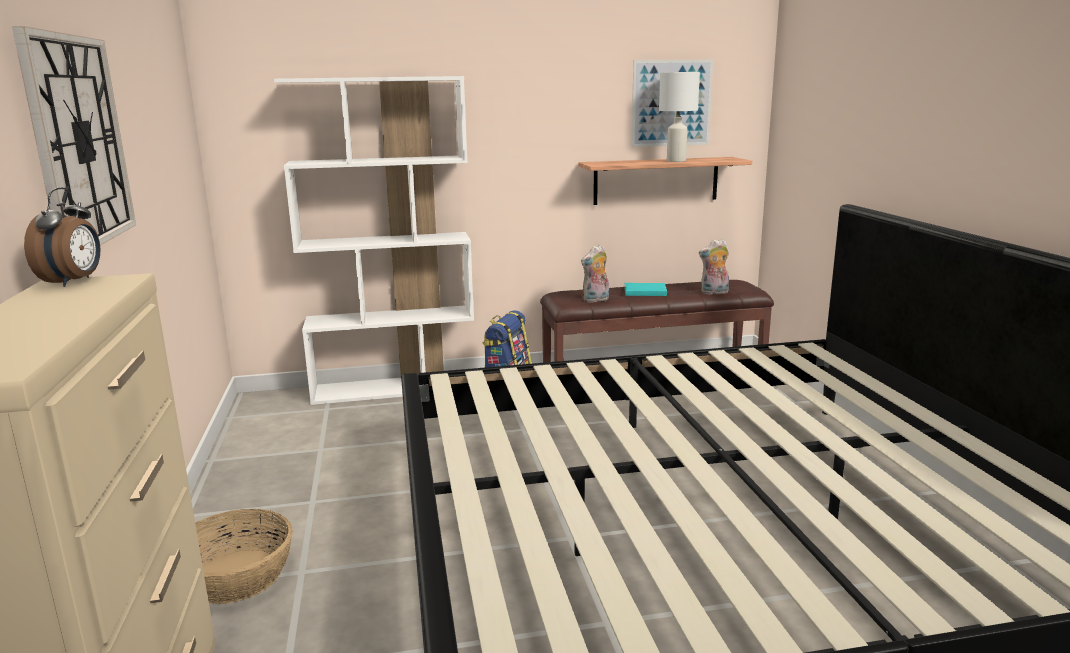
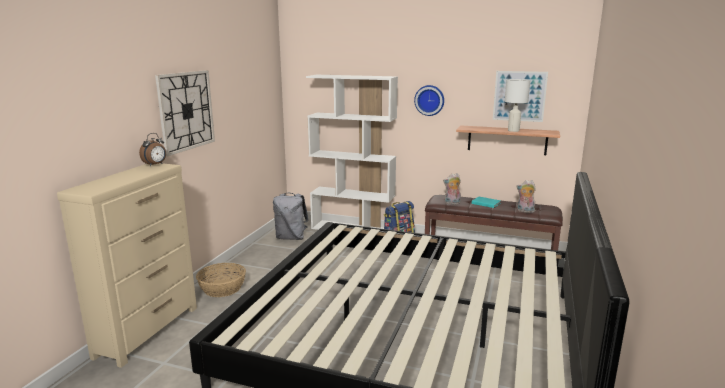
camera: 30 degrees right, 0 degrees up
(287, 430) = (291, 238): none -> grey backpack
(521, 120) = (429, 100): none -> wall clock

